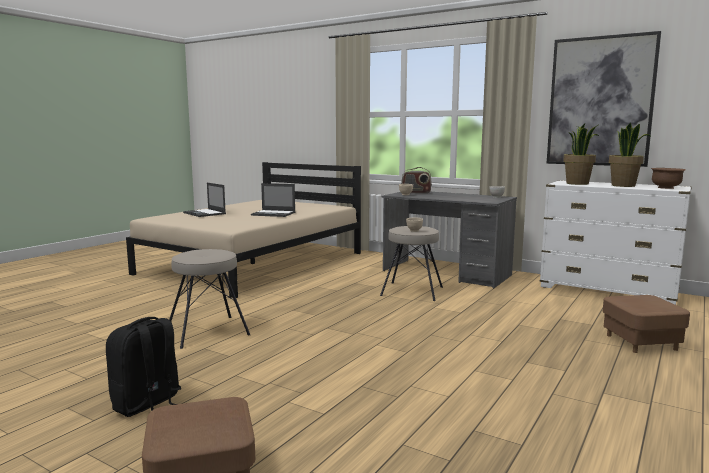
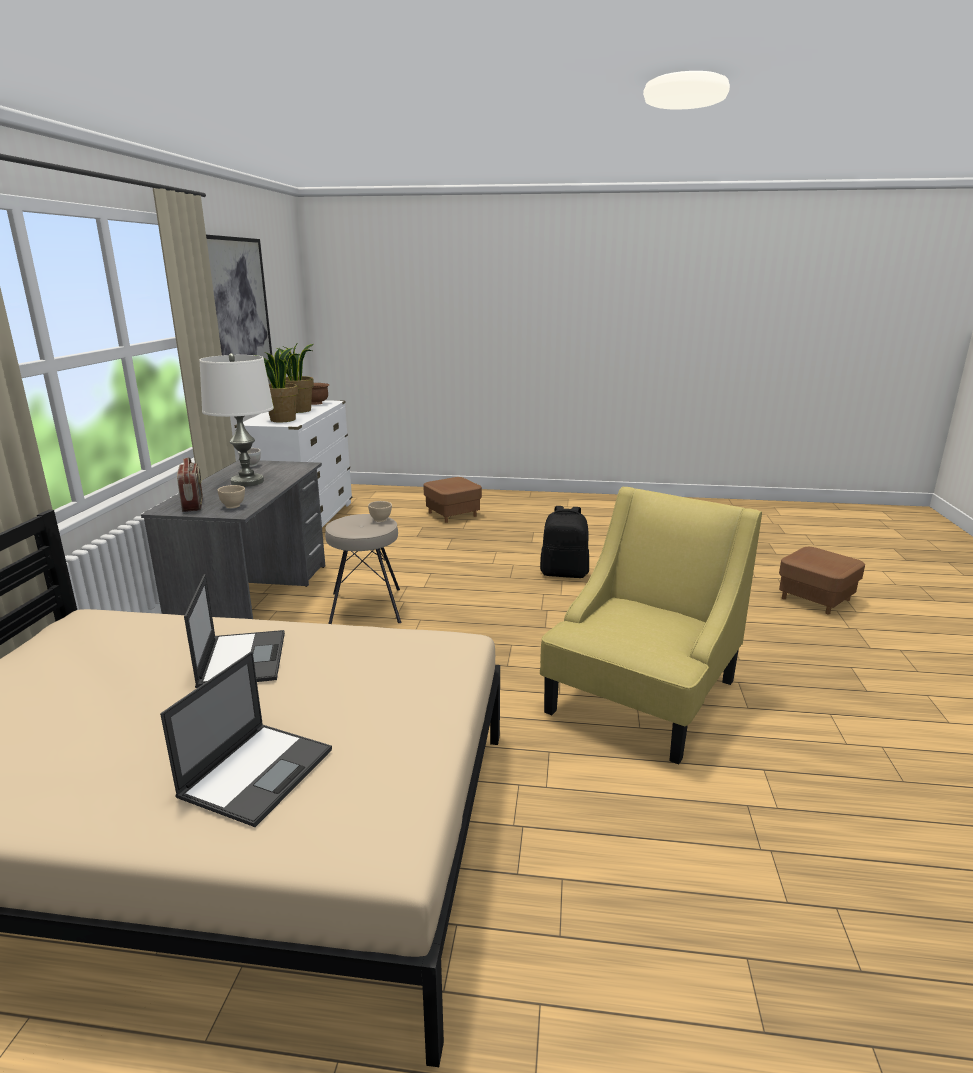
camera: 115 degrees left, 10 degrees up
(147, 404) = (799, 655): black backpack -> black backpack (564, 573)
(208, 332) = (642, 696): beige stool -> yellow armchair
(454, 196) = (247, 482): none -> white table lamp

